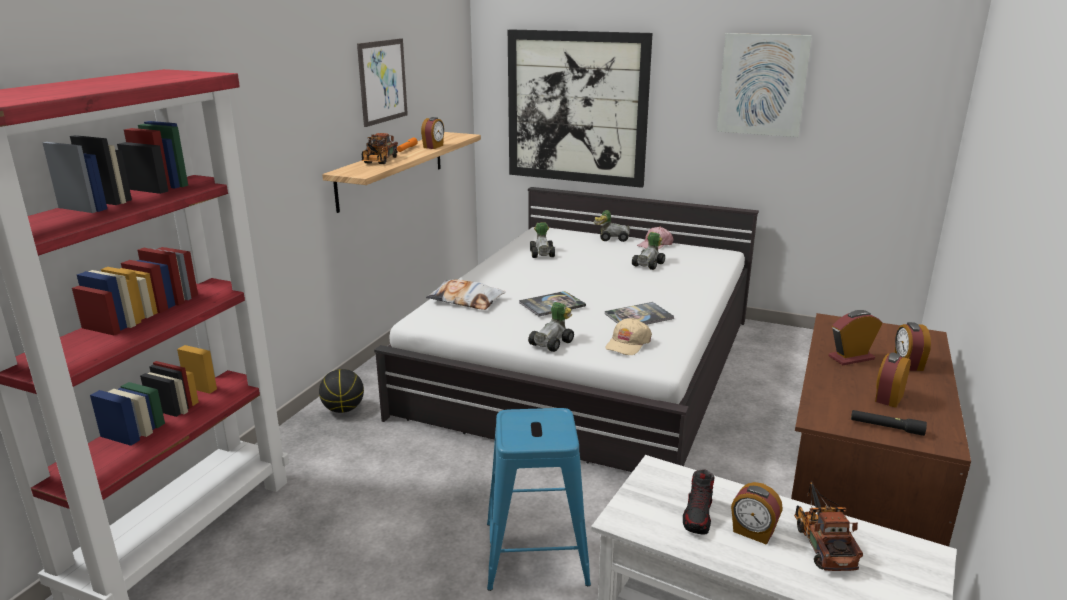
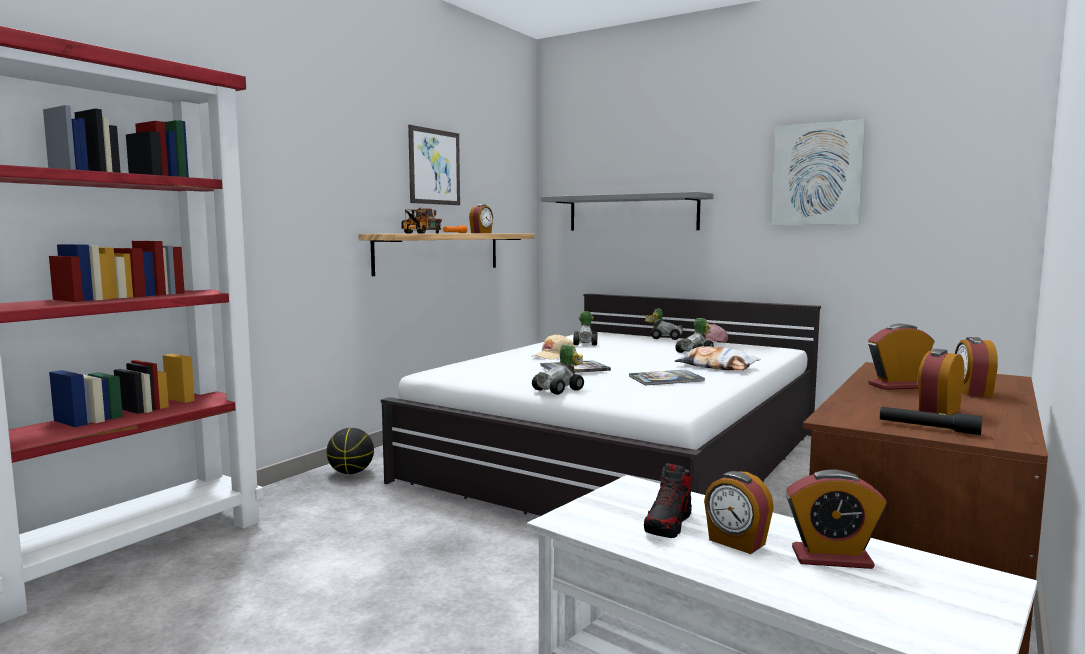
camera: 10 degrees right, 15 degrees down
(466, 300) = (487, 363): pillow -> pillow (717, 366)
(535, 552) = (496, 603): blue stool -> none
(576, 108) = (632, 213): picture -> grey shelf
(627, 344) = (642, 393): beige cap -> beige cap (553, 355)
(822, 542) = (831, 558): toy truck -> alarm clock

